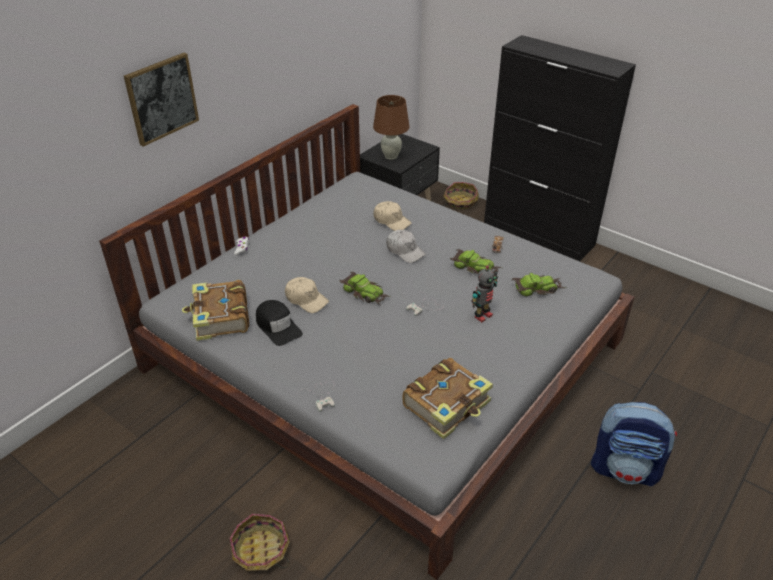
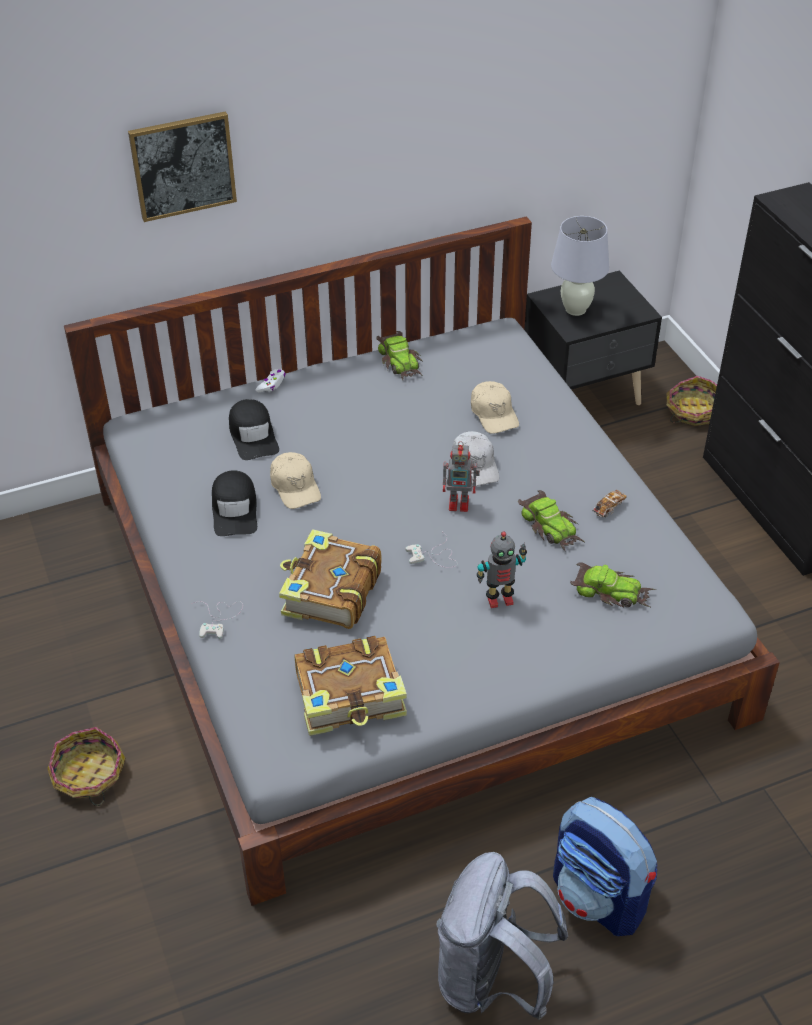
camera: 30 degrees right, 5 degrees up
(220, 318) = (178, 471): book -> book (330, 592)
(254, 280) = (253, 435): none -> black cap
(365, 293) = (373, 506): toy car -> toy car (400, 361)
(391, 156) = (576, 309): brown table lamp -> white table lamp
(414, 273) = (460, 503): none -> toy robot
(610, 546) = (492, 979): none -> grey backpack

